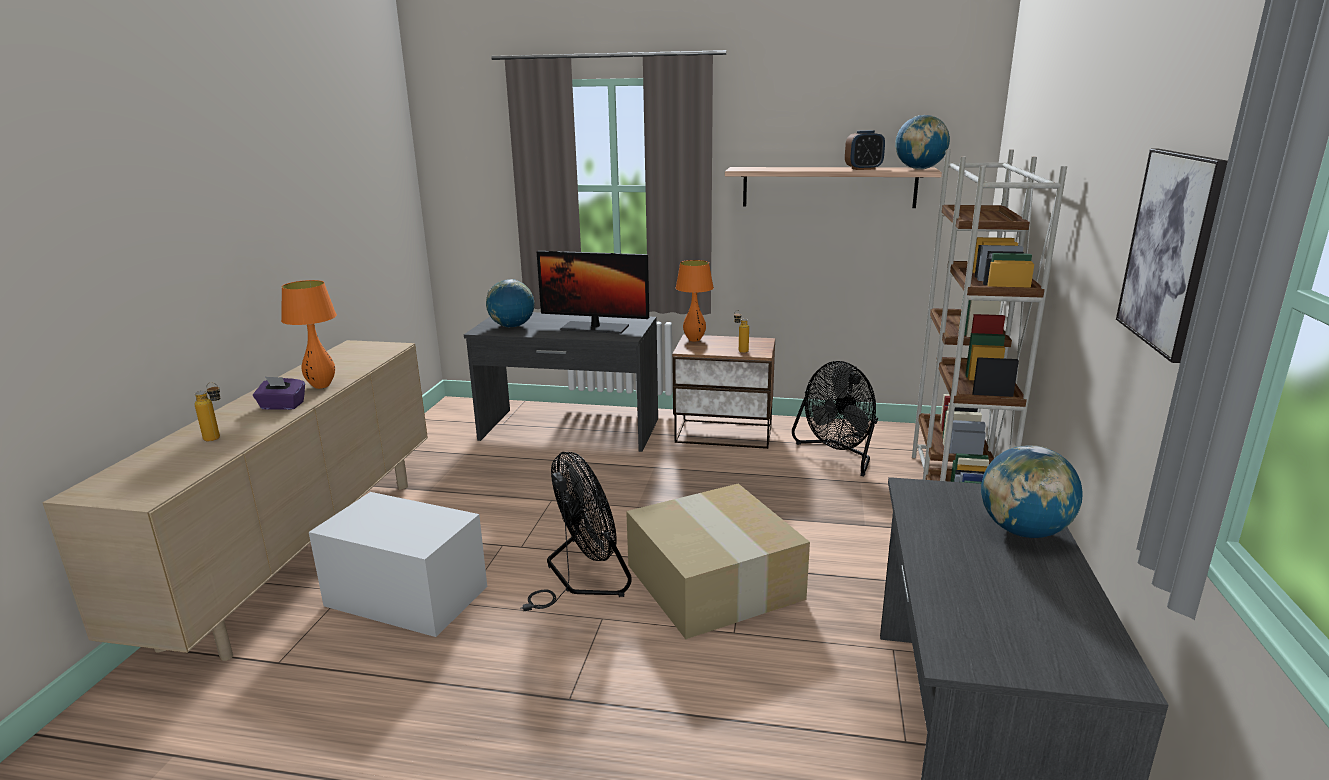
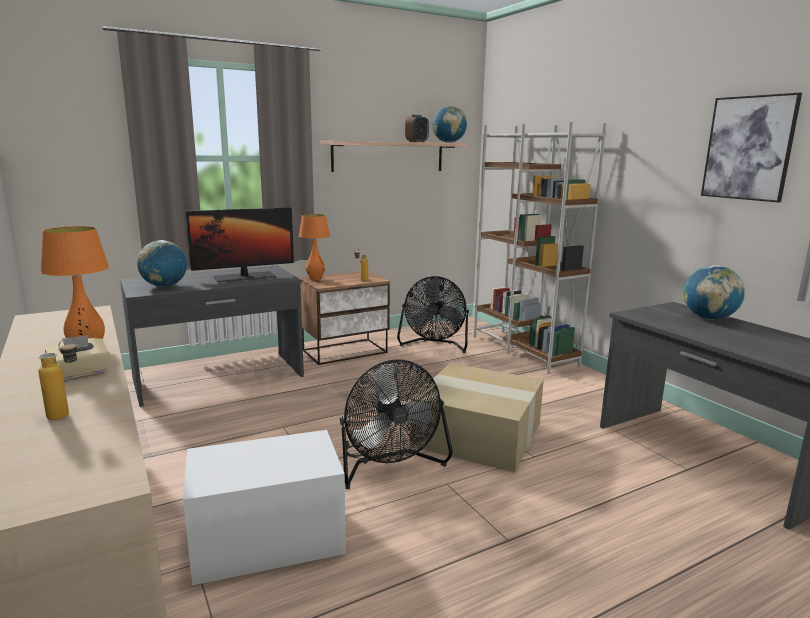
camera: 40 degrees left, 5 degrees down
(282, 406) = (80, 373): purple tissue box -> beige tissue box
(576, 575) = (385, 466): black fan -> black fan turned 135 degrees clockwise

